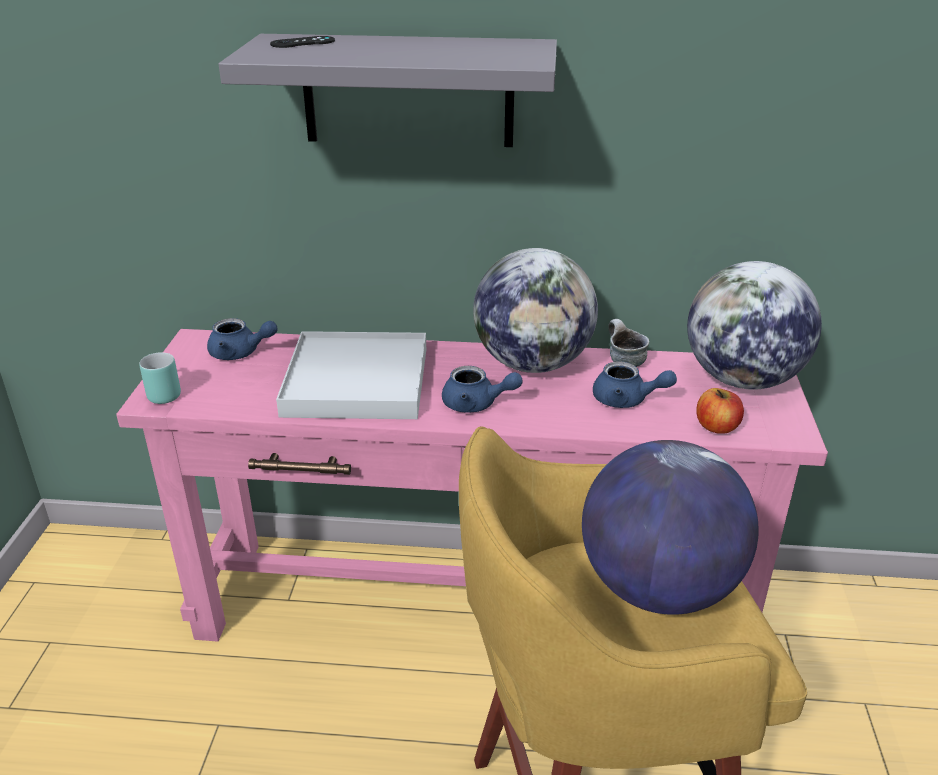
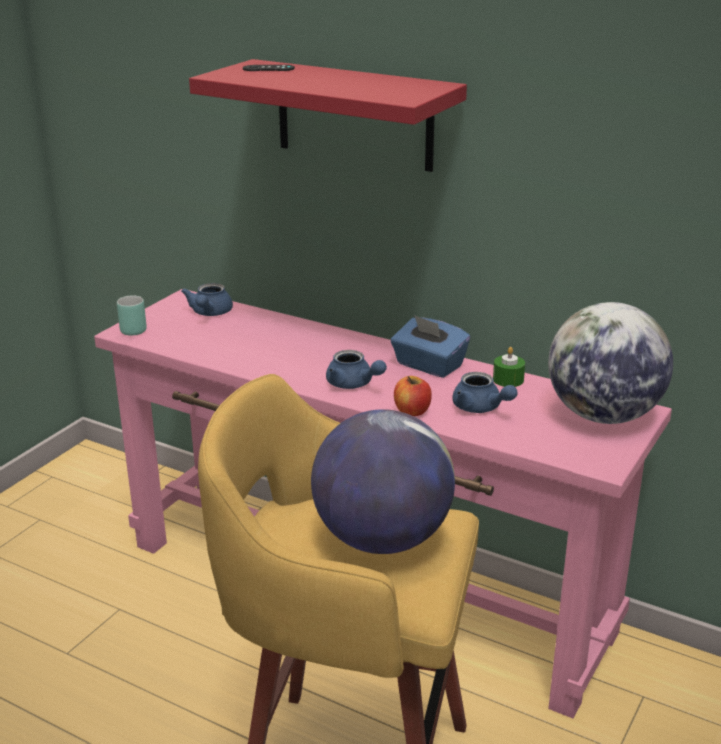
camera: 25 degrees right, 5 degrees down
(240, 353) = (209, 313): blue teapot -> blue teapot turned 60 degrees clockwise
(357, 381) = (277, 349): white tray -> none
(408, 91) = (354, 115): grey shelf -> red shelf
(533, 363) = (428, 366): globe -> blue tissue box
(622, 361) = (508, 380): mug -> green candle
(717, 427) = (539, 444): apple -> apple (412, 411)

